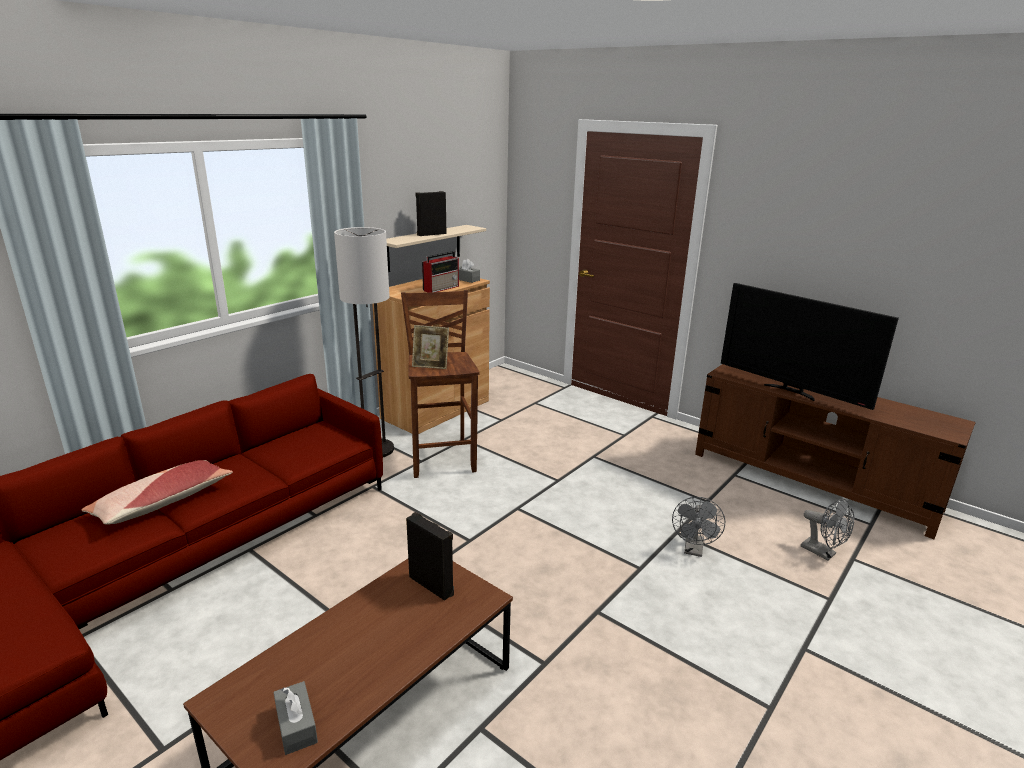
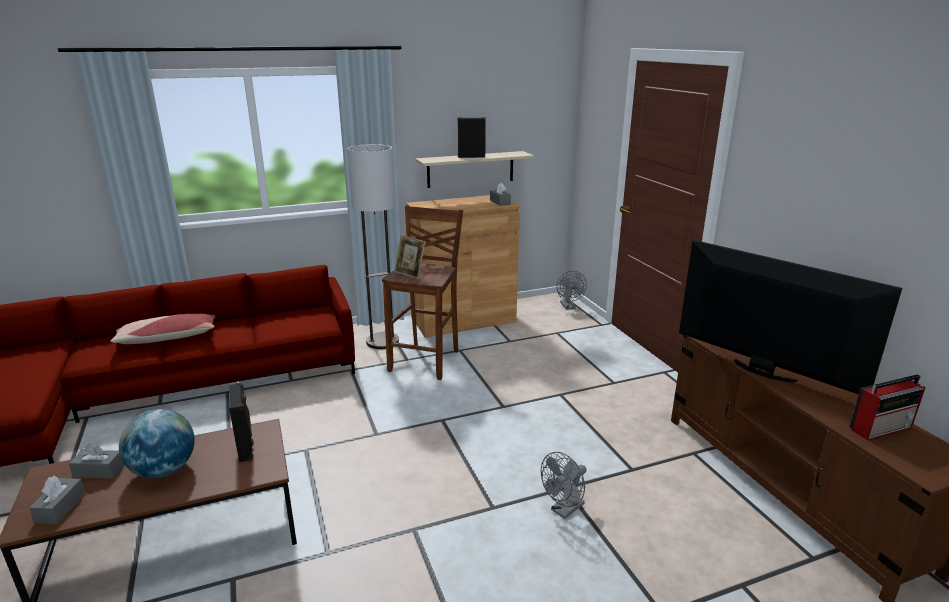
camera: 30 degrees right, 0 degrees up
(289, 670) = (99, 471): none -> grey tissue box
(370, 638) = (164, 470): none -> globe
(442, 288) = (465, 207): radio -> radio (882, 428)
(791, 391) = (761, 372): television -> television turned 150 degrees clockwise
(823, 553) = (710, 565): grey fan -> grey fan (569, 307)

